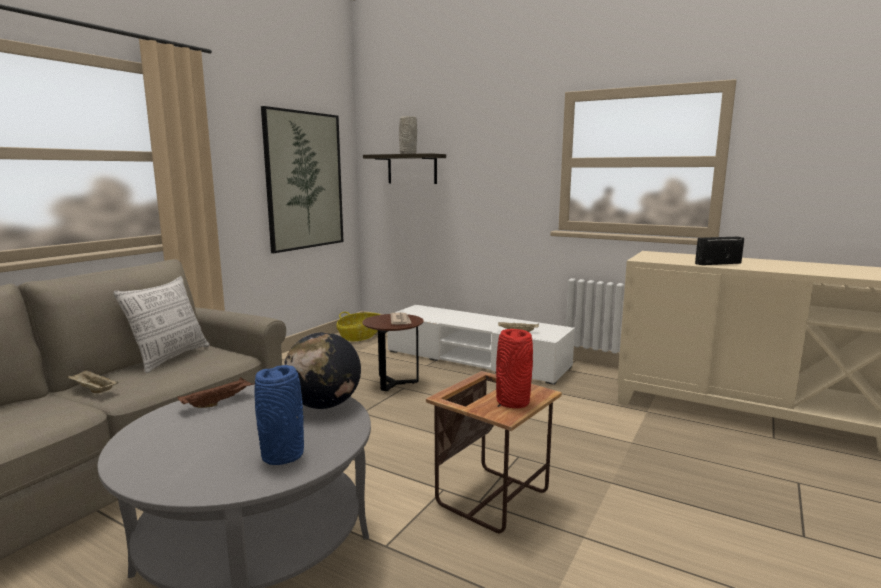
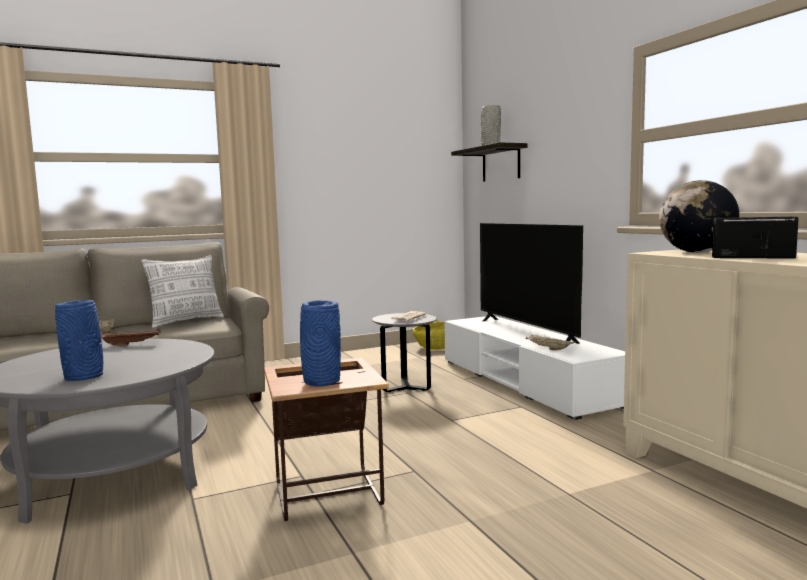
camera: 35 degrees right, 5 degrees down
(304, 181) = (389, 180): picture -> none
(324, 405) = (181, 357): globe -> globe (696, 252)
(394, 383) = (406, 387): brown side table -> grey side table
(471, 317) = (526, 331): none -> television
(512, 402) = (320, 381): red vase -> blue vase

